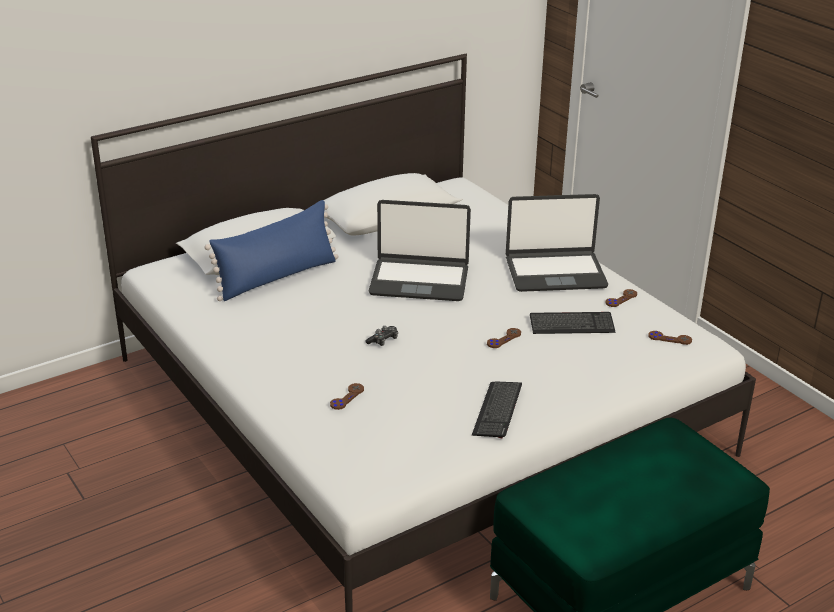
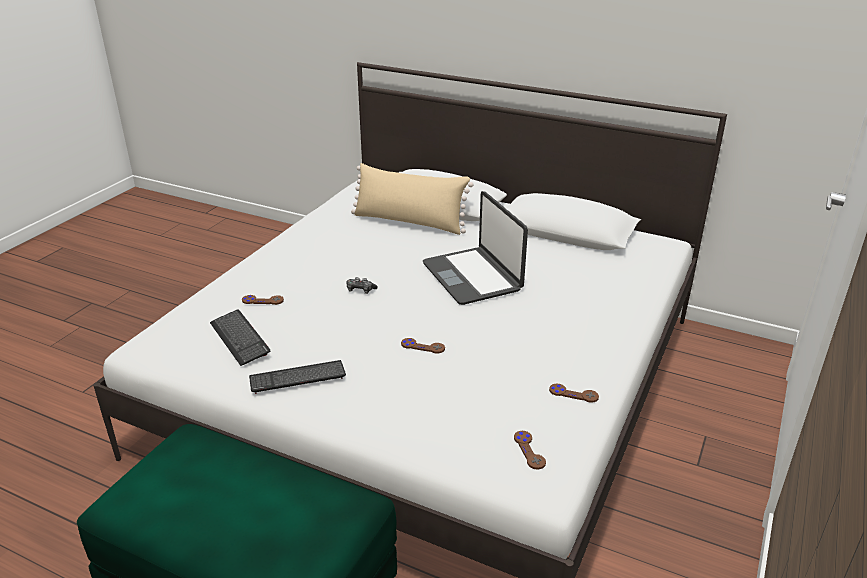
camera: 60 degrees right, 0 degrees up
(277, 277) = (409, 222): blue pillow -> beige pillow
(555, 272) = (574, 339): laptop -> none
(571, 325) = (487, 377): keyboard -> keyboard (240, 338)

